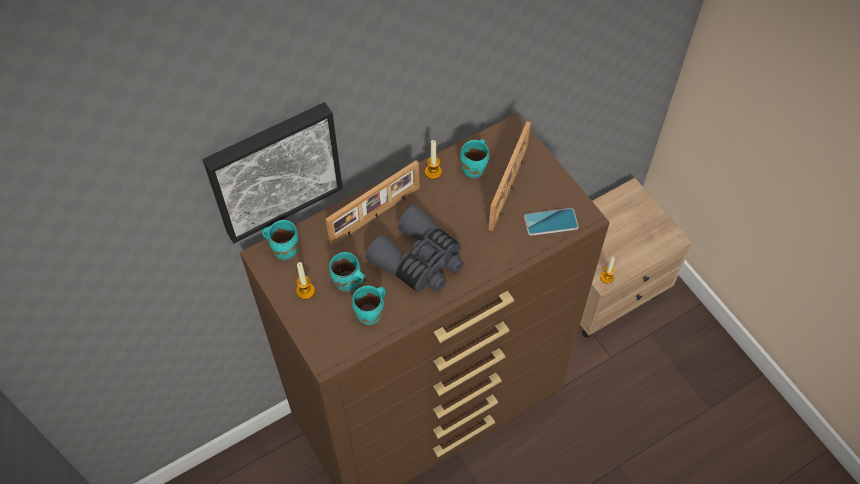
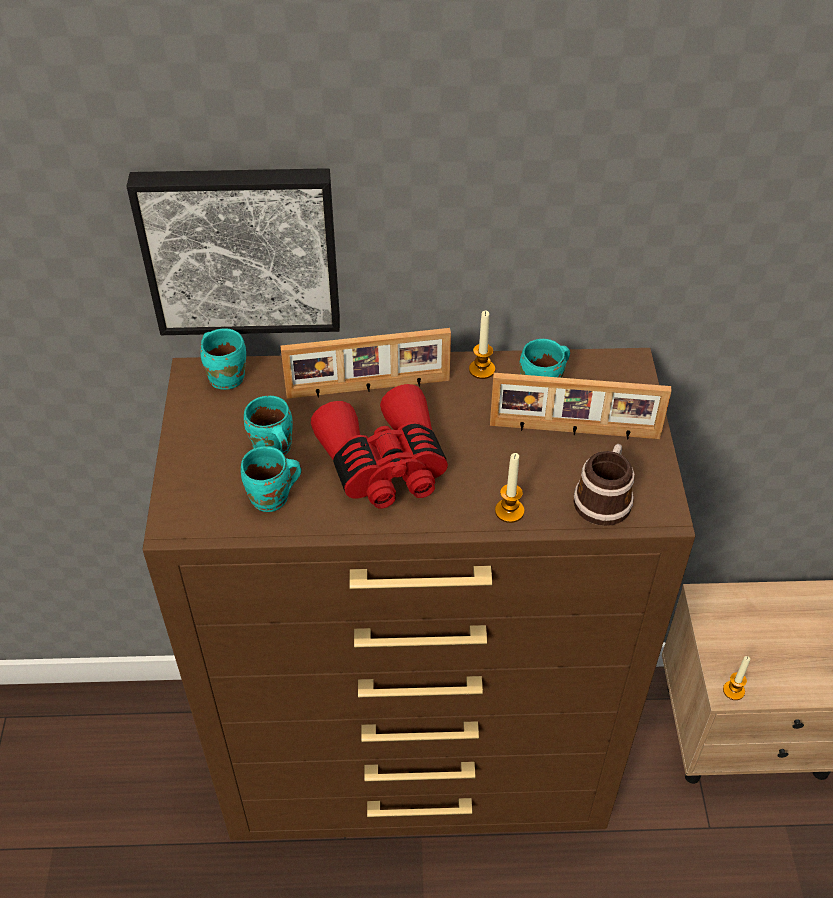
camera: 30 degrees right, 10 degrees down
(305, 291) = (213, 434): candle -> candle (509, 511)
(419, 260) = (385, 464): grey binoculars -> red binoculars
(510, 188) = (574, 431): picture frame -> picture frame turned 45 degrees clockwise
(551, 222) = (604, 497): phone -> mug

